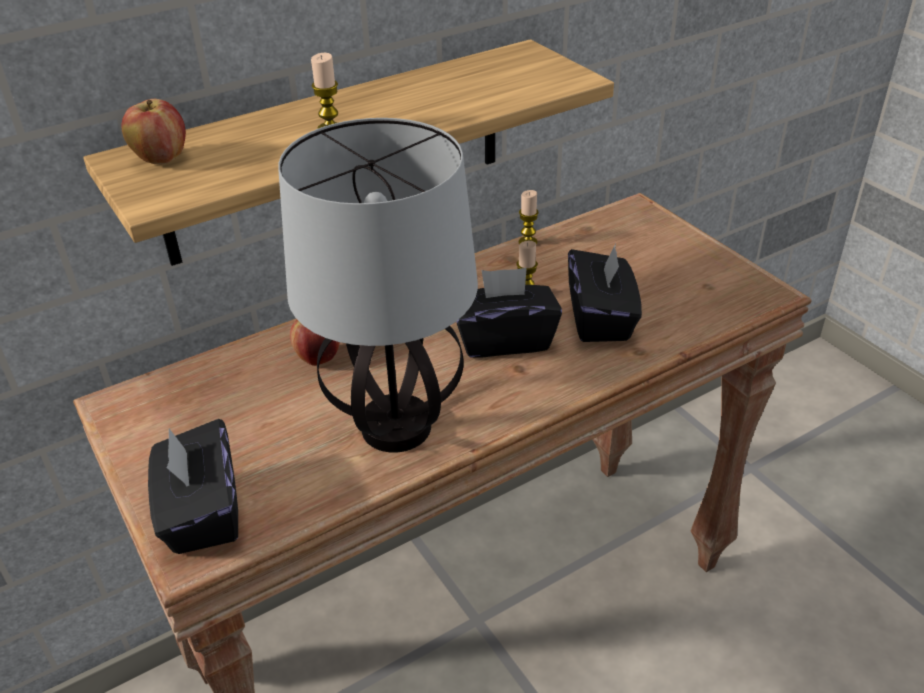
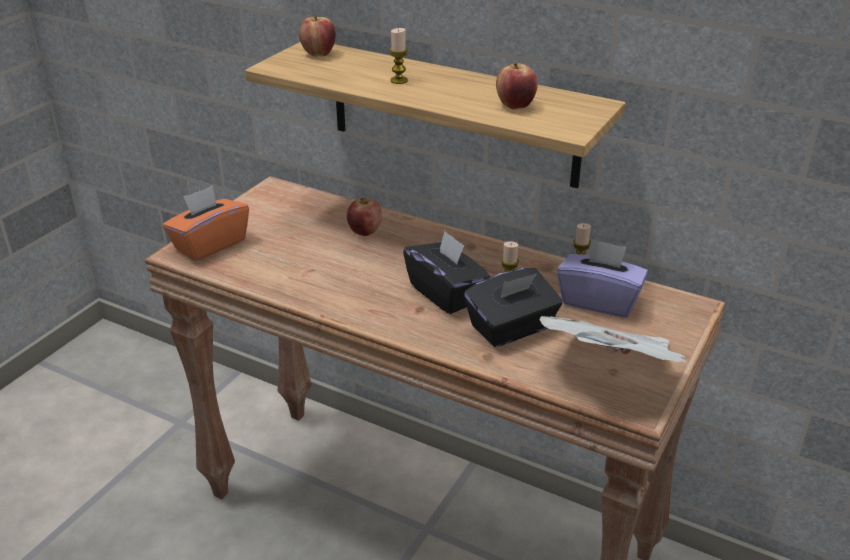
camera: 60 degrees right, 5 degrees down
(202, 513) = (209, 244): black tissue box -> orange tissue box
(394, 428) = (320, 280): table lamp -> none
(484, 86) = (515, 105): none -> apple
(592, 252) = (599, 301): none -> purple tissue box
(706, 285) = (614, 370): none -> newspaper

